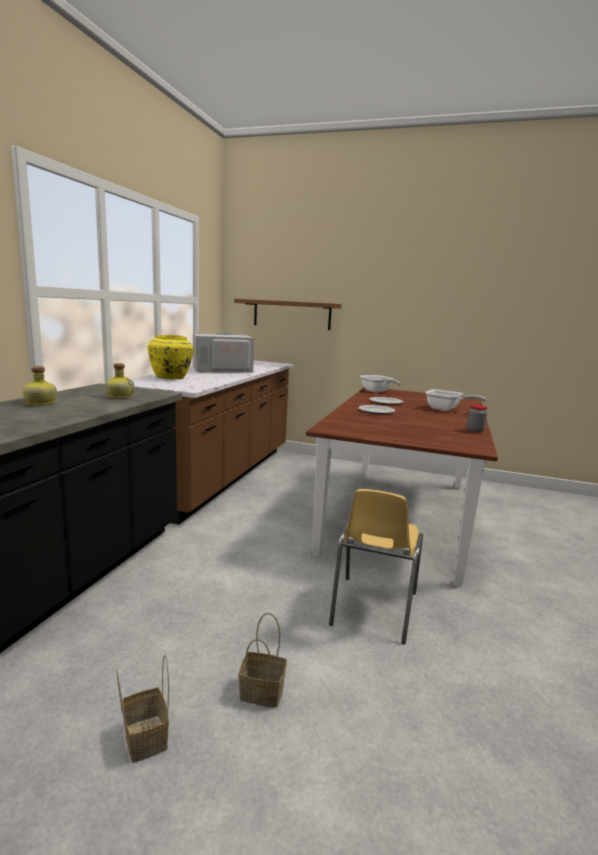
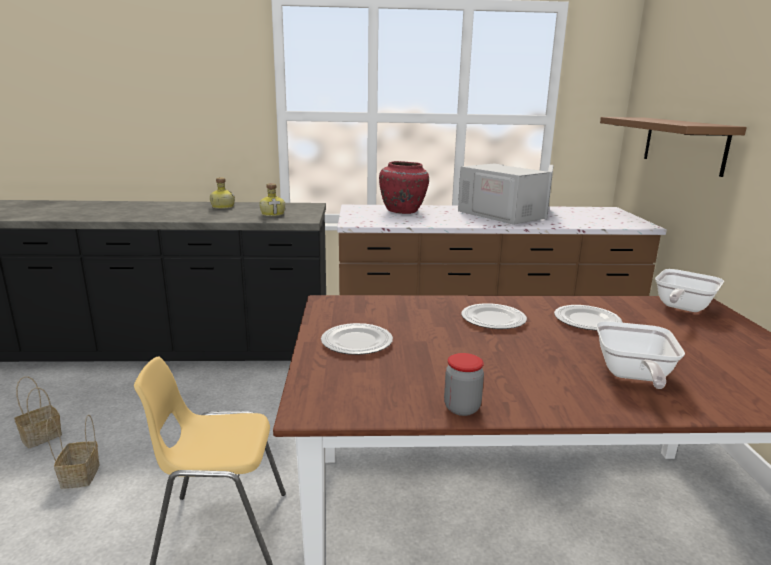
camera: 70 degrees right, 5 degrees up
(171, 378) = (403, 211): yellow vase -> red vase
(396, 432) = (356, 341): none -> plate

